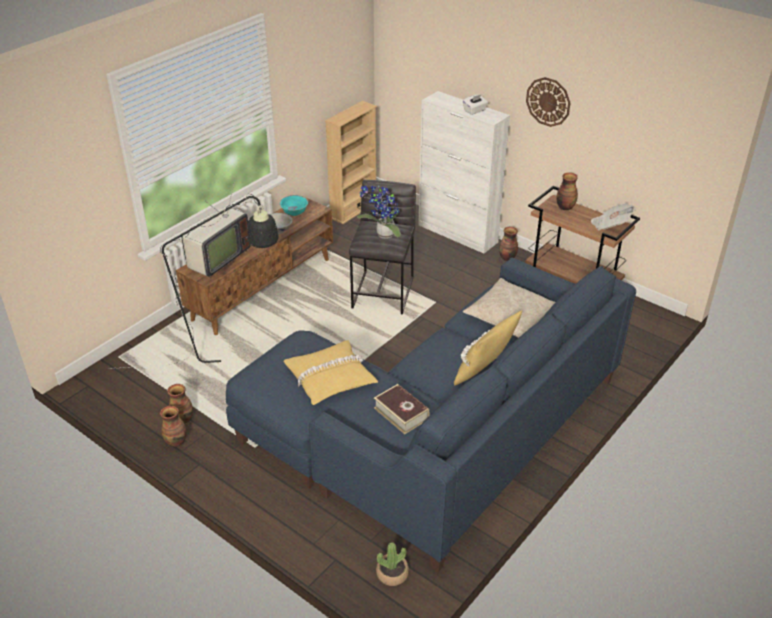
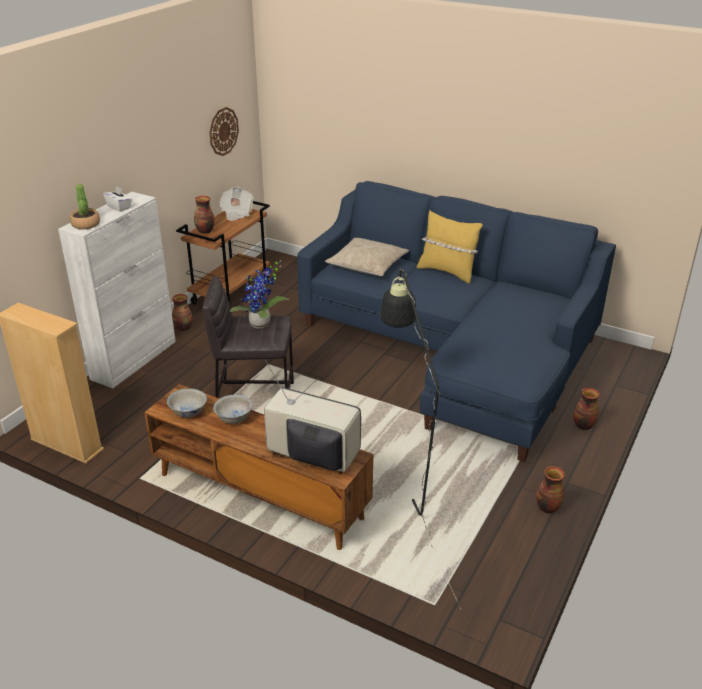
camera: 100 degrees left, 5 degrees down
(182, 418) = (513, 511): vase -> vase (583, 425)
(294, 212) = (188, 411): turquoise bowl -> white bowl
(330, 378) = (500, 335): yellow pillow -> none
(392, 573) = (608, 358): potted plant -> potted plant (85, 224)
(401, 413) = (522, 298): book -> none
(548, 101) = (150, 152): wall clock -> wall clock (223, 131)

